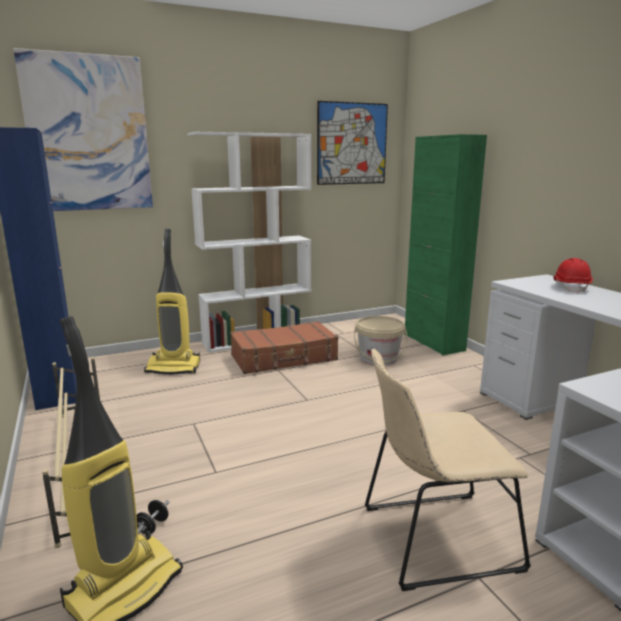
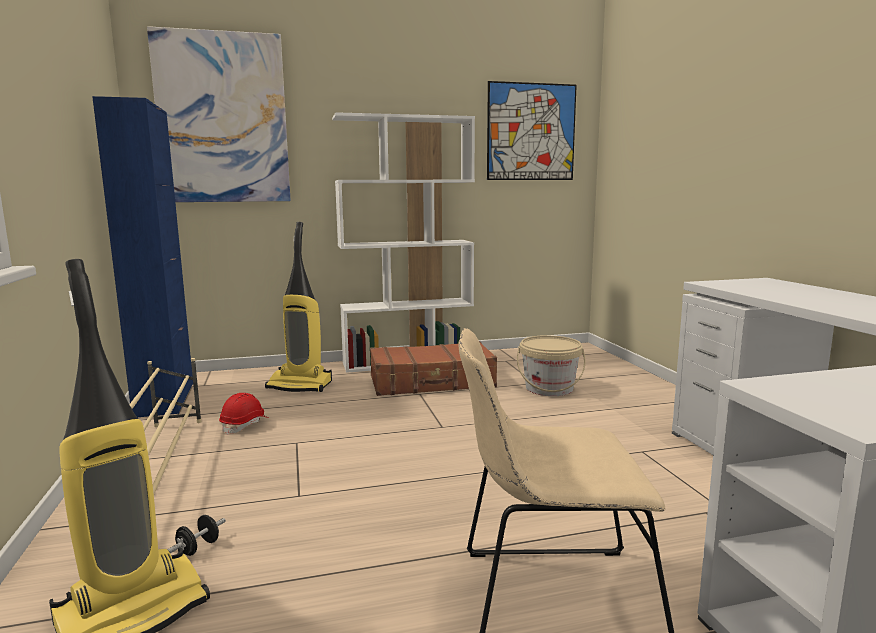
camera: 10 degrees right, 5 degrees down
(433, 342) = (627, 375): green cabinet -> none
(571, 287) = (793, 289): red hard hat -> red hard hat (245, 425)

